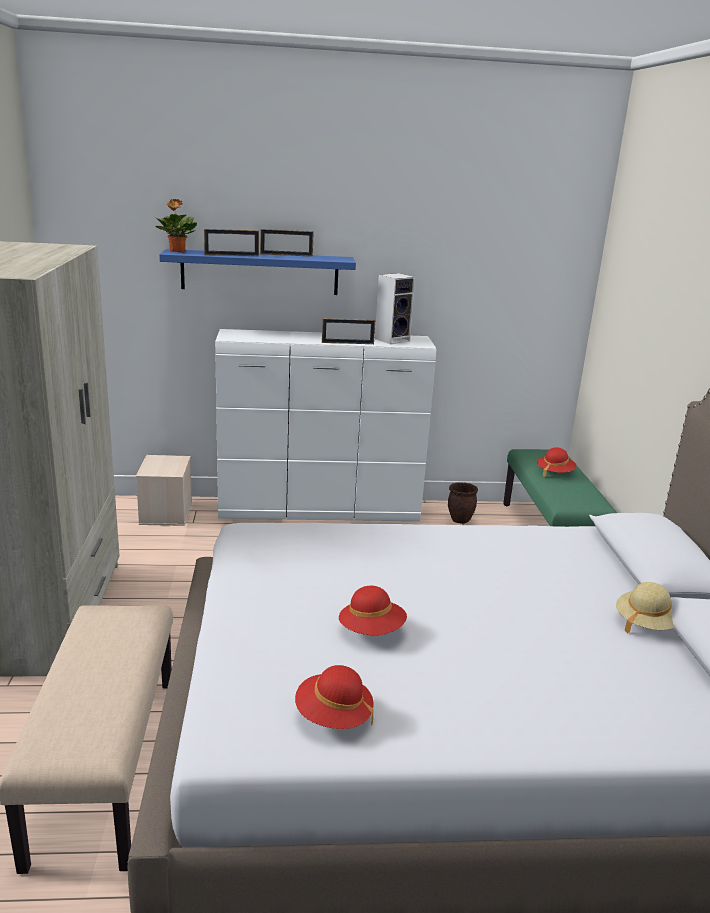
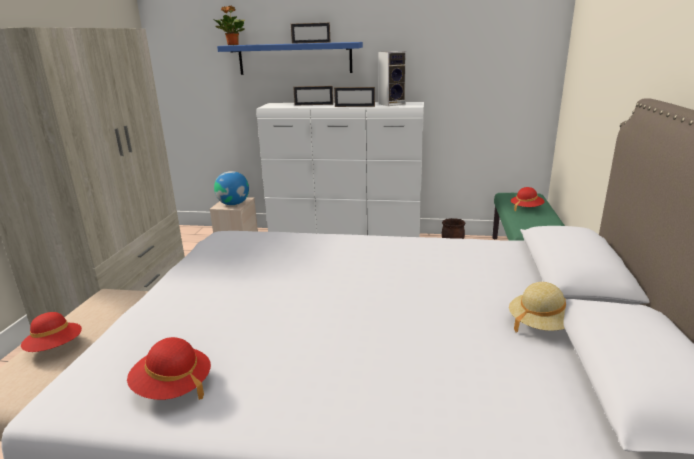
camera: 15 degrees right, 0 degrees up
(166, 467) = (233, 204): none -> globe
(231, 255) = (268, 44): picture frame -> picture frame (313, 104)
(372, 630) = (265, 314): red hat -> red hat (55, 348)

